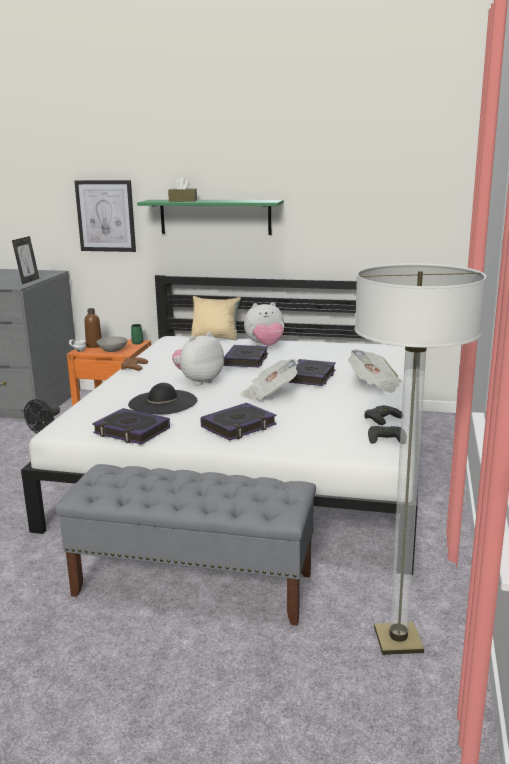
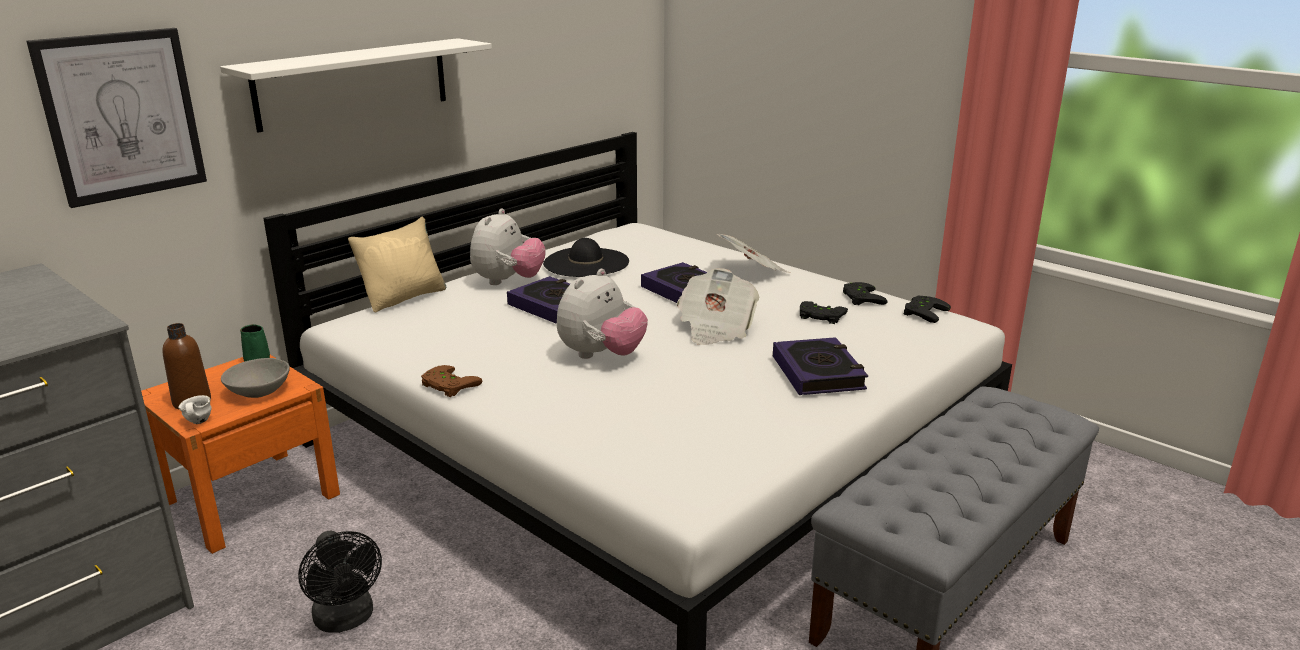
camera: 60 degrees left, 5 degrees up
(28, 281) = (62, 307): picture frame -> none
(131, 431) = (762, 447): book -> none
(163, 402) = (665, 399): black hat -> black hat (586, 262)
(183, 201) = (321, 59): brown tissue box -> none
(198, 381) = (601, 355): plush toy -> plush toy turned 135 degrees counterclockwise
(215, 217) = (353, 83): green shelf -> white shelf
(330, 413) = (820, 316): none -> black game controller
(398, 640) = (1113, 493): floor lamp -> none

